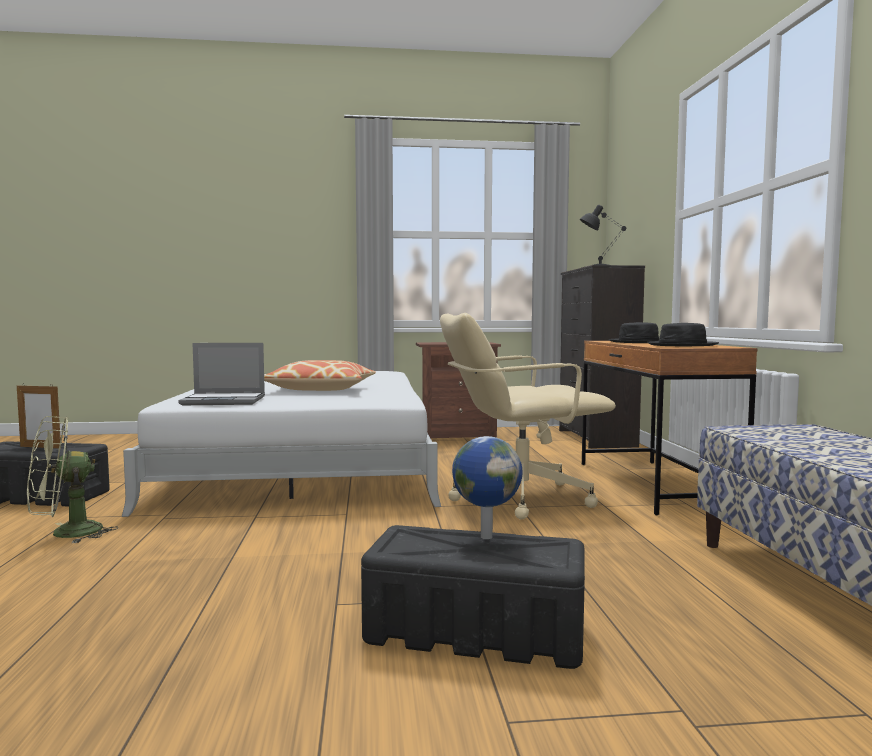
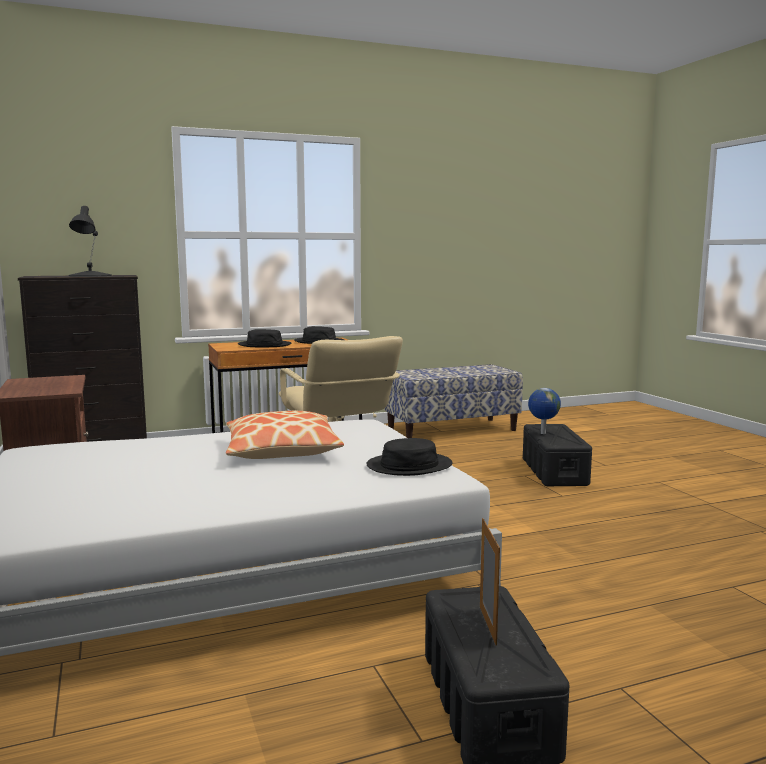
camera: 105 degrees left, 5 degrees up
(65, 534) = (570, 610): green fan -> none
(225, 401) = (409, 466): laptop -> black hat

